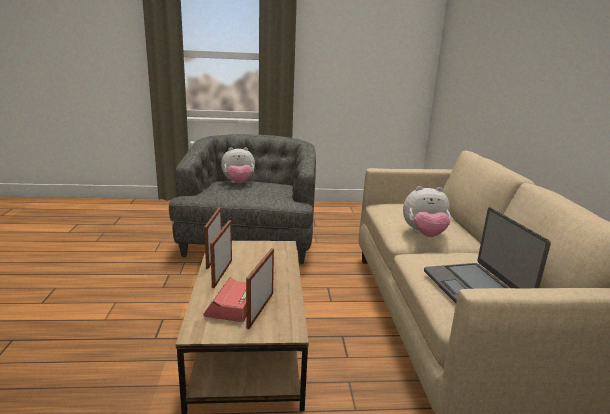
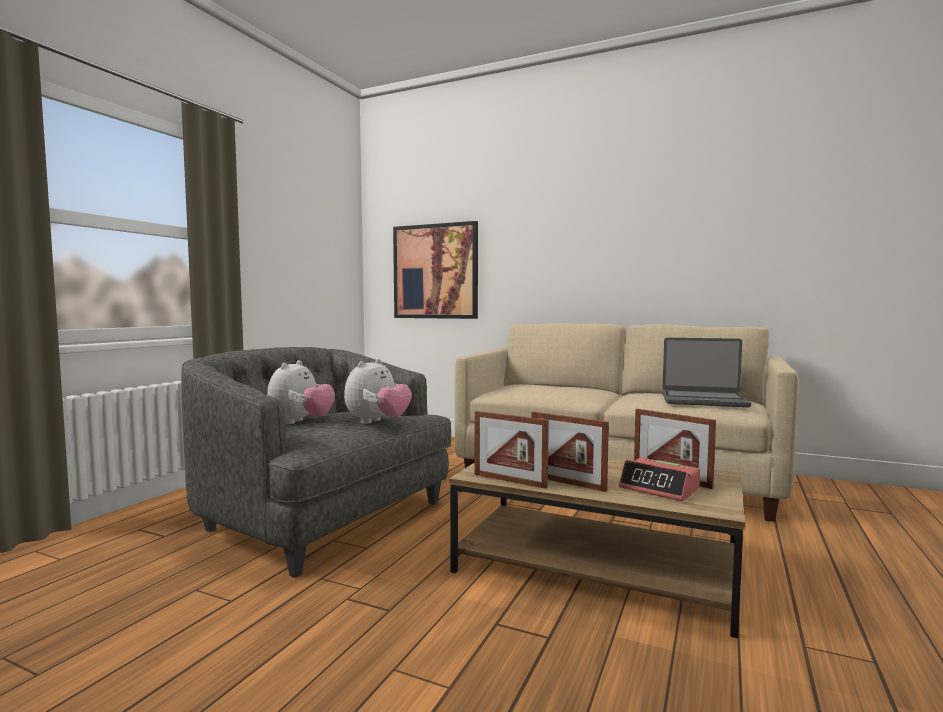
camera: 60 degrees left, 15 degrees down
(424, 234) = (586, 394): plush toy -> plush toy (377, 422)
(463, 84) = (435, 271): none -> picture

